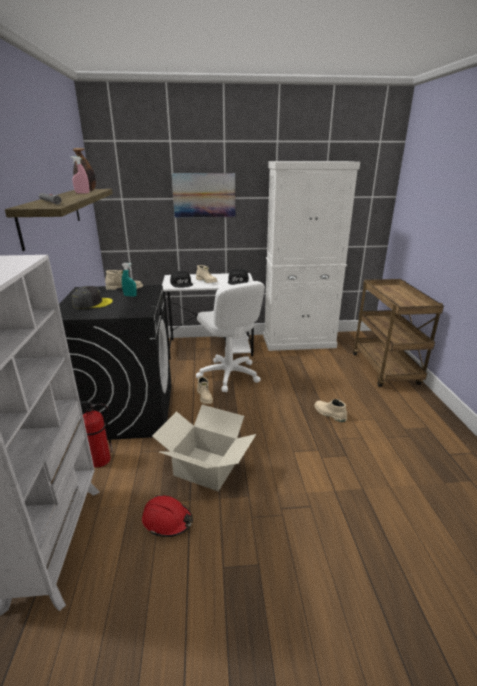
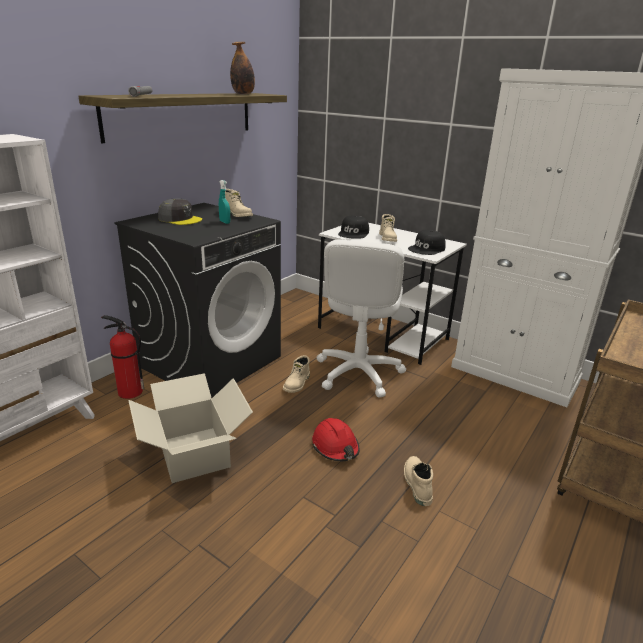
camera: 40 degrees right, 0 degrees up
(82, 193) = (226, 94): pink spray bottle -> none
(167, 521) = (98, 478): red hard hat -> red hard hat (335, 447)
(204, 195) = (422, 117): picture -> none

